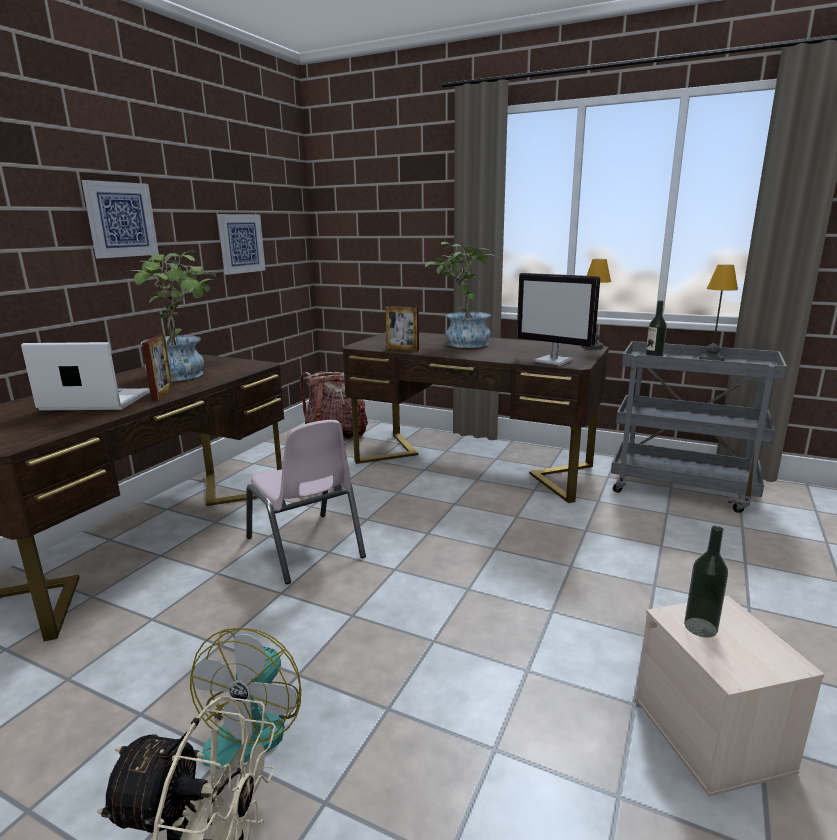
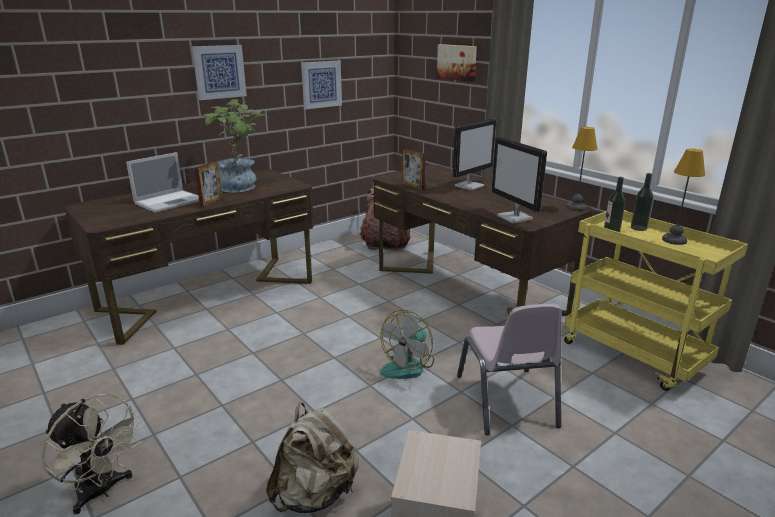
camera: 25 degrees right, 5 degrees up
(94, 401) = (170, 201): laptop -> laptop turned 105 degrees clockwise
(255, 724) = (179, 424): fan -> fan (408, 366)
(305, 547) = (291, 326): pink chair -> pink chair (506, 401)
(403, 212) = (457, 62): none -> picture
(461, 343) = (469, 186): potted plant -> monitor
(535, 746) = (315, 494): none -> beige backpack
(682, 488) = (635, 355): grey cart -> yellow cart
(700, 627) = (429, 453): bottle -> bottle (638, 228)

